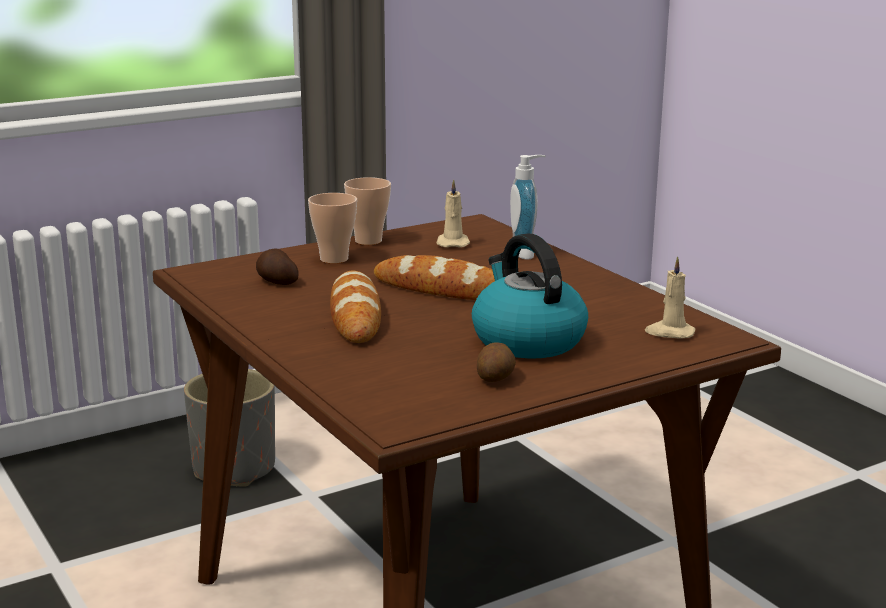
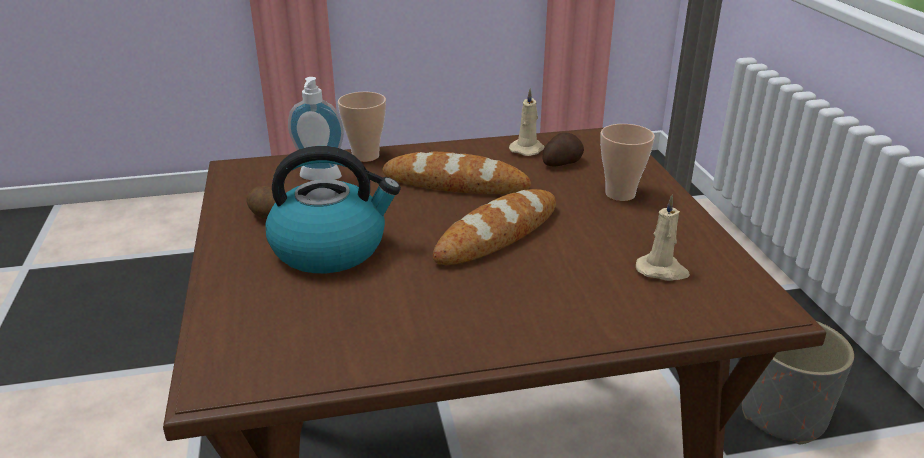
camera: 110 degrees right, 10 degrees up
(368, 241) = (681, 220): cup -> cup (365, 156)
(526, 253) = (606, 316): soap dispenser -> soap dispenser (319, 178)
(669, 333) = (271, 340): beige candle -> beige candle (528, 149)

